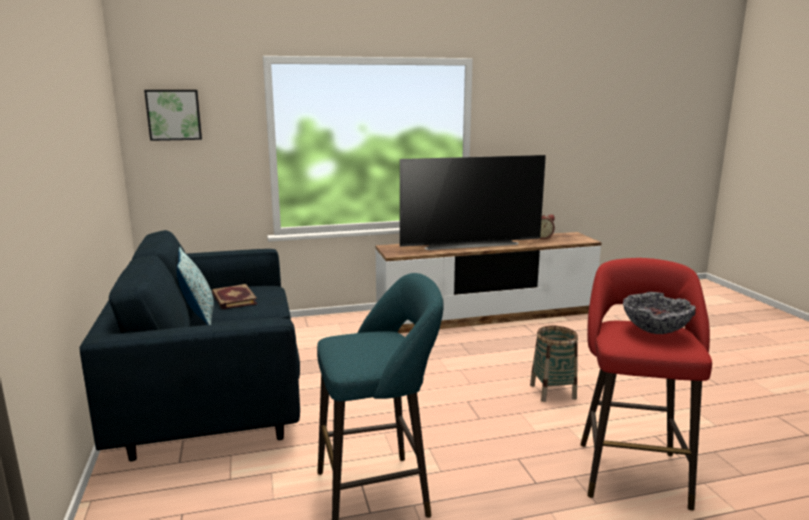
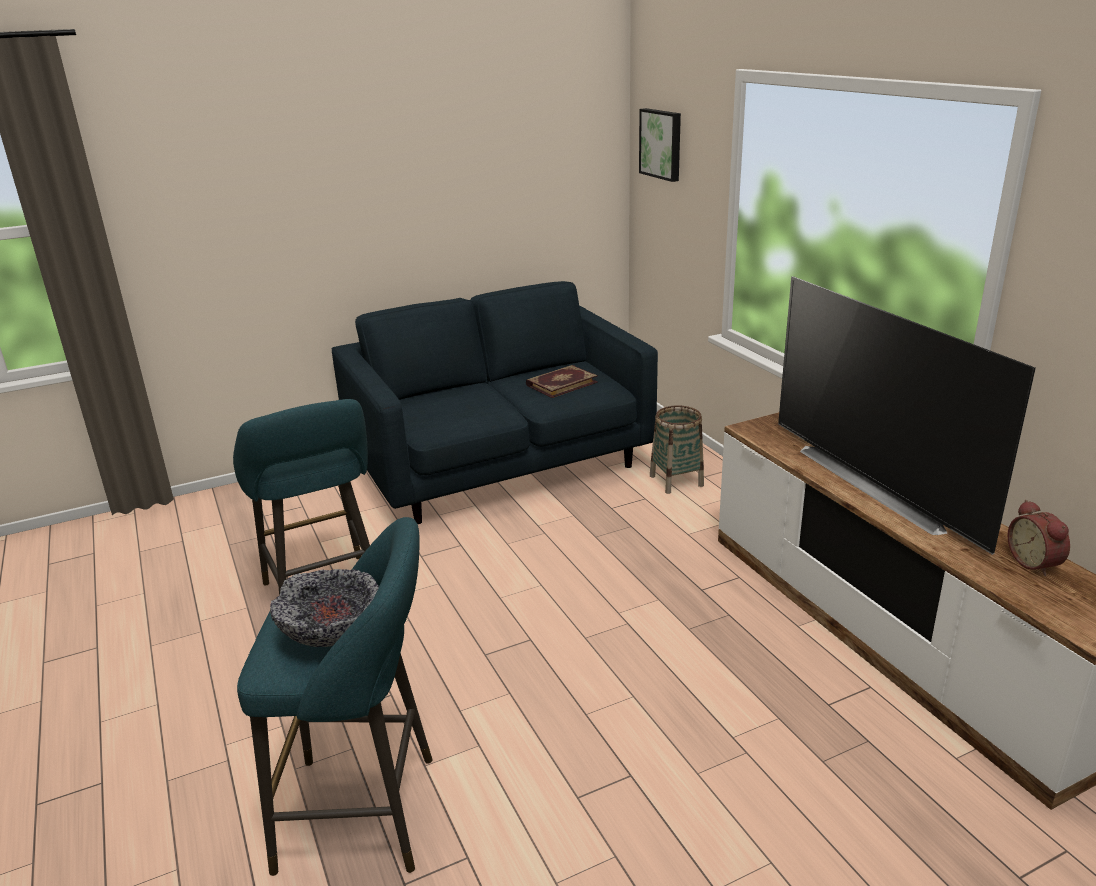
camera: 80 degrees right, 10 degrees up
(198, 317) = (500, 382): pillow -> none
(552, 391) = (588, 728): basket -> basket (676, 481)
(631, 469) = (368, 812): red stool -> turquoise stool

